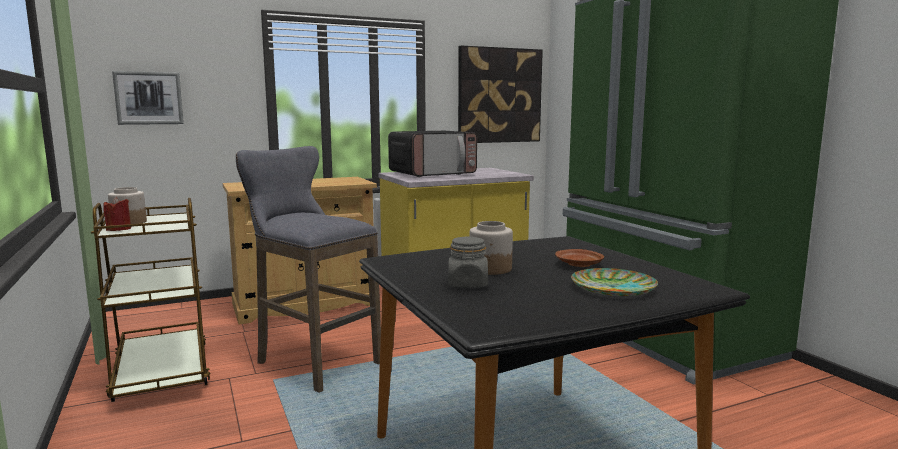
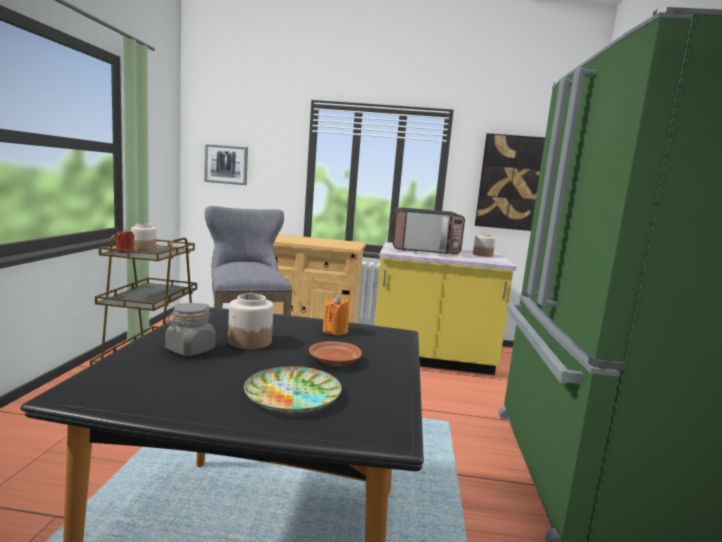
camera: 30 degrees right, 0 degrees up
(486, 171) = (482, 255): none -> jar
(523, 248) = (335, 331): none -> orange candle

